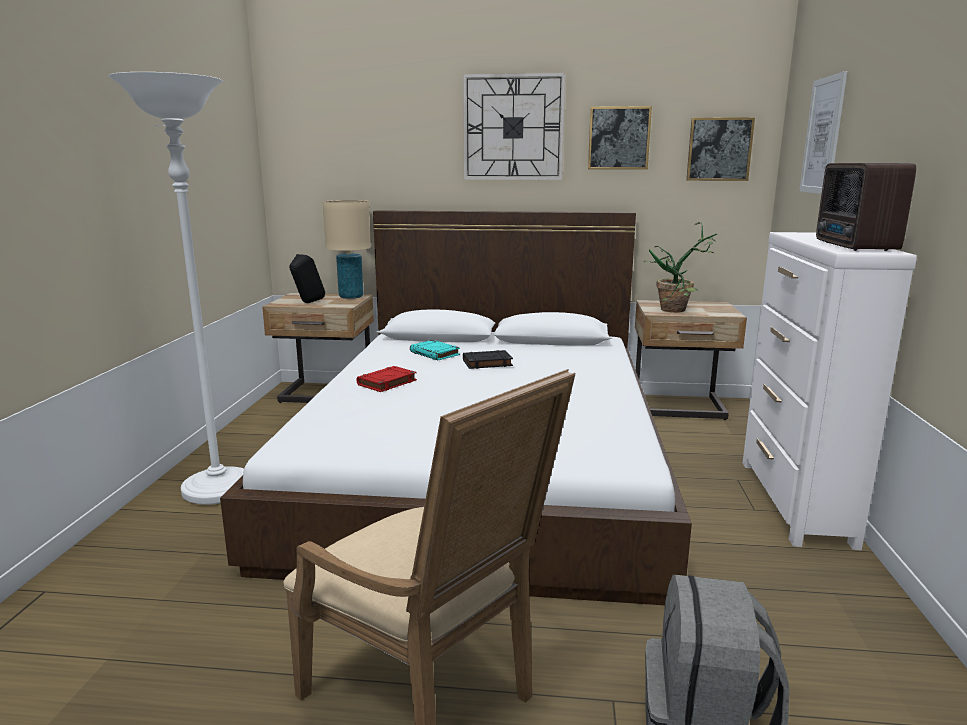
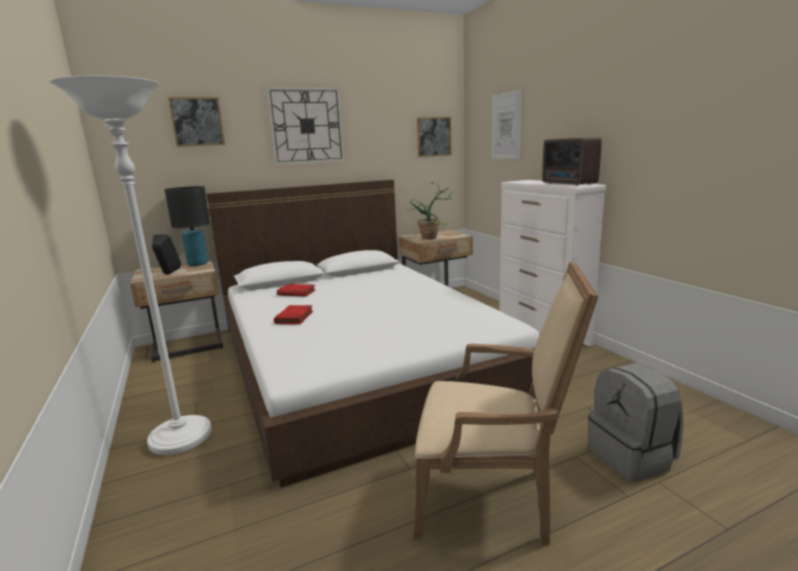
camera: 30 degrees left, 0 degrees up
(351, 297) = (198, 264): beige table lamp -> black table lamp
(435, 354) = (297, 293): turquoise book -> red book
(487, 363) = (342, 291): black book -> none
(619, 138) = (376, 131): picture -> picture (197, 122)

